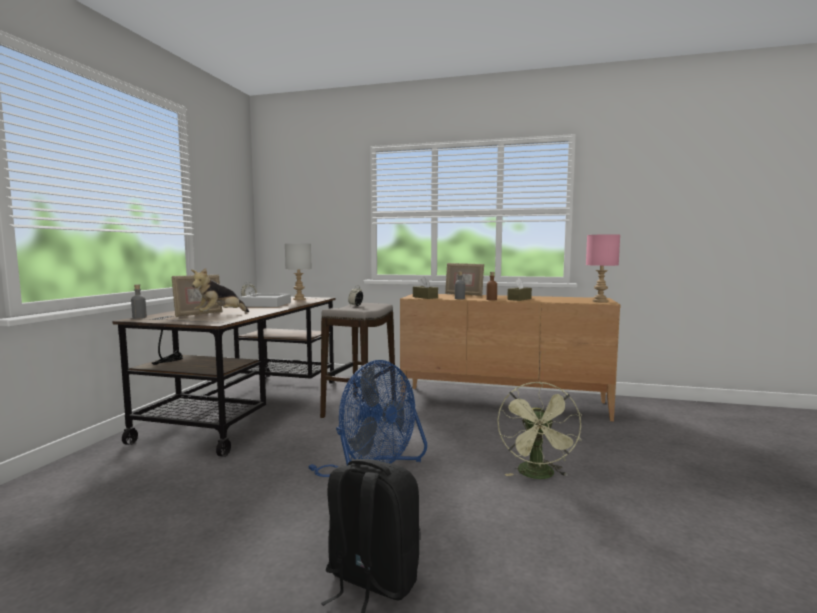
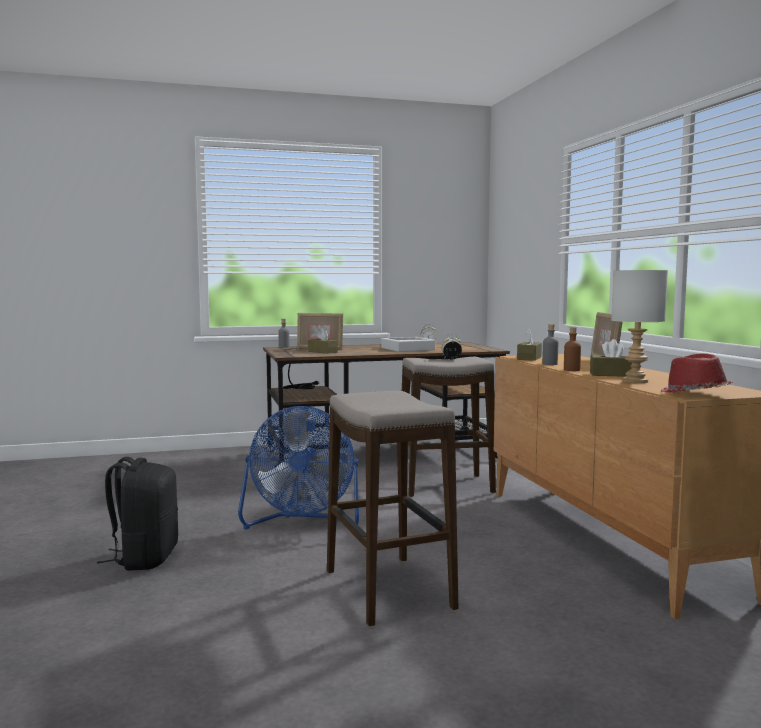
camera: 60 degrees right, 0 degrees up
(220, 315) = (322, 352): plush toy -> brown tissue box
(299, 299) = (465, 348): grey table lamp -> grey table lamp (634, 381)
(538, 476) = (388, 589): green fan -> stool
(600, 301) = (694, 394): pink table lamp -> red hat

